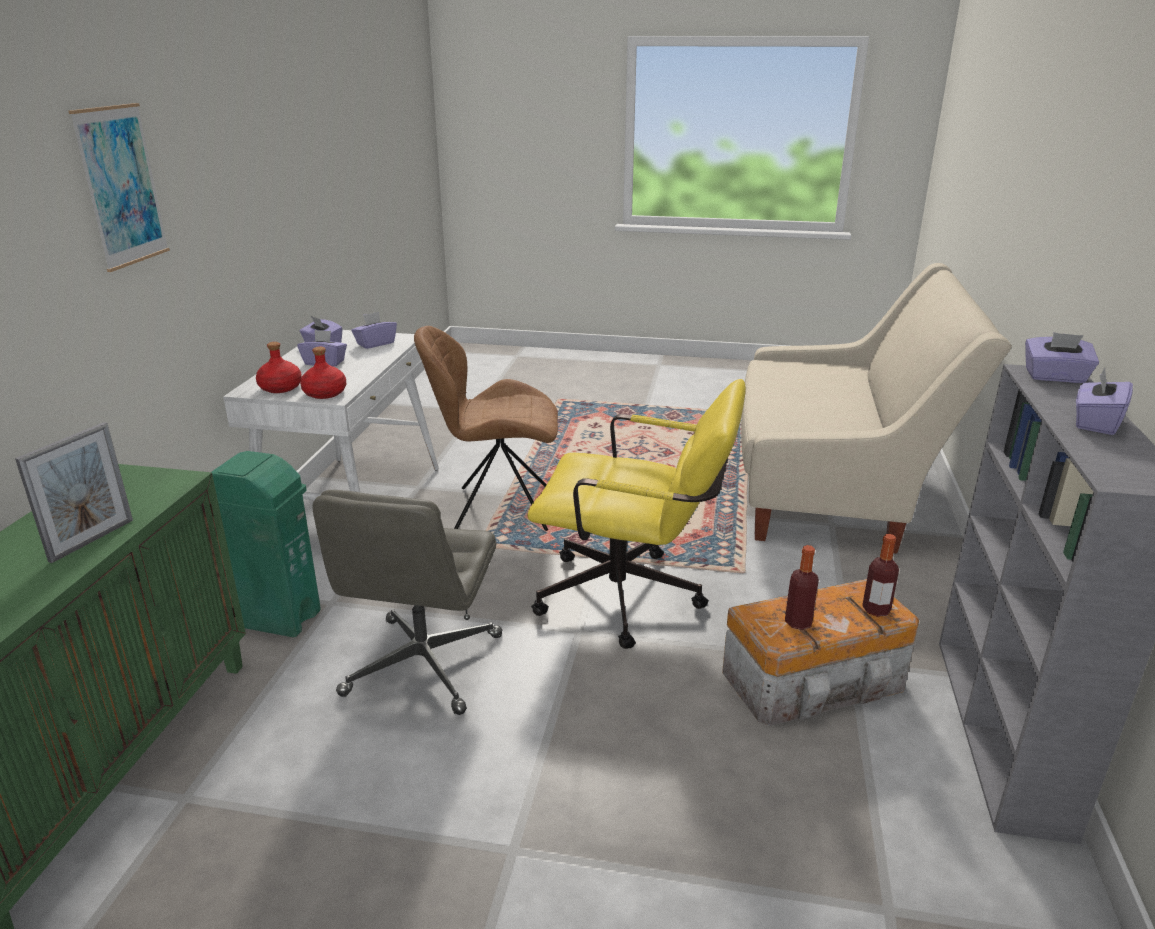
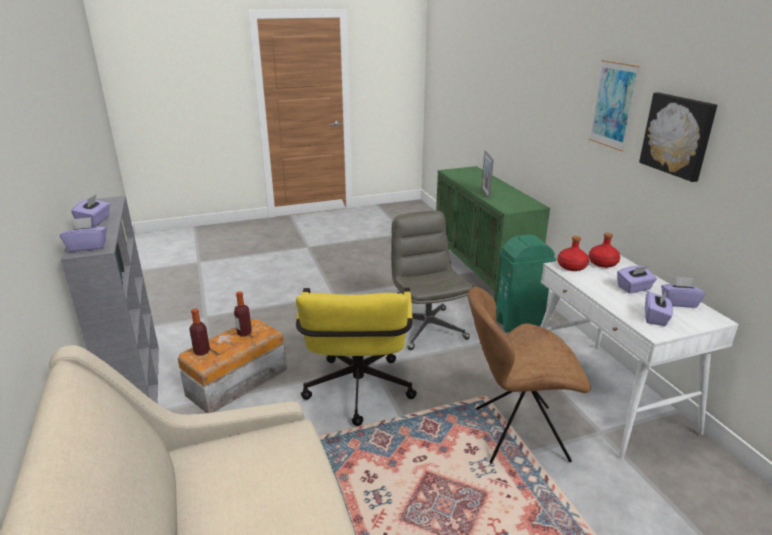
camera: 150 degrees right, 0 degrees up
(213, 183) = (678, 135): none -> picture
(498, 509) = (516, 434): brown chair -> brown chair turned 150 degrees counterclockwise
(634, 599) = (358, 394): yellow office chair -> yellow office chair turned 75 degrees counterclockwise

